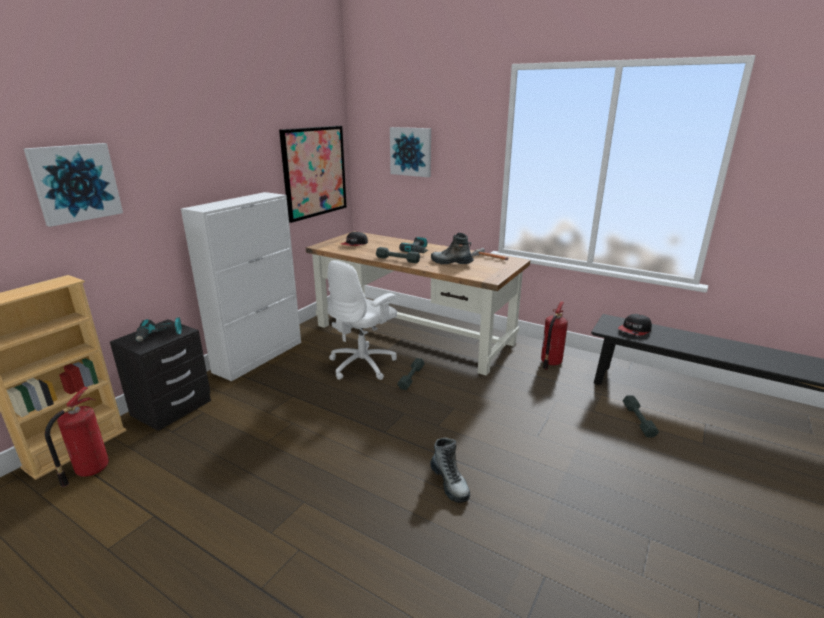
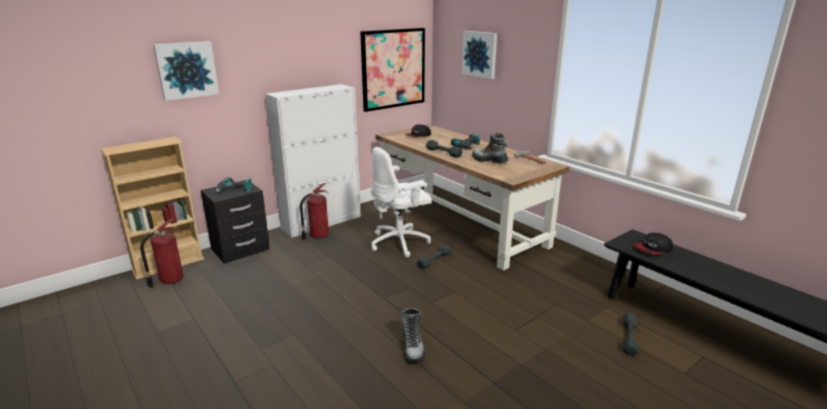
camera: 20 degrees right, 0 degrees up
(550, 362) = (575, 270): fire extinguisher -> fire extinguisher (318, 236)

